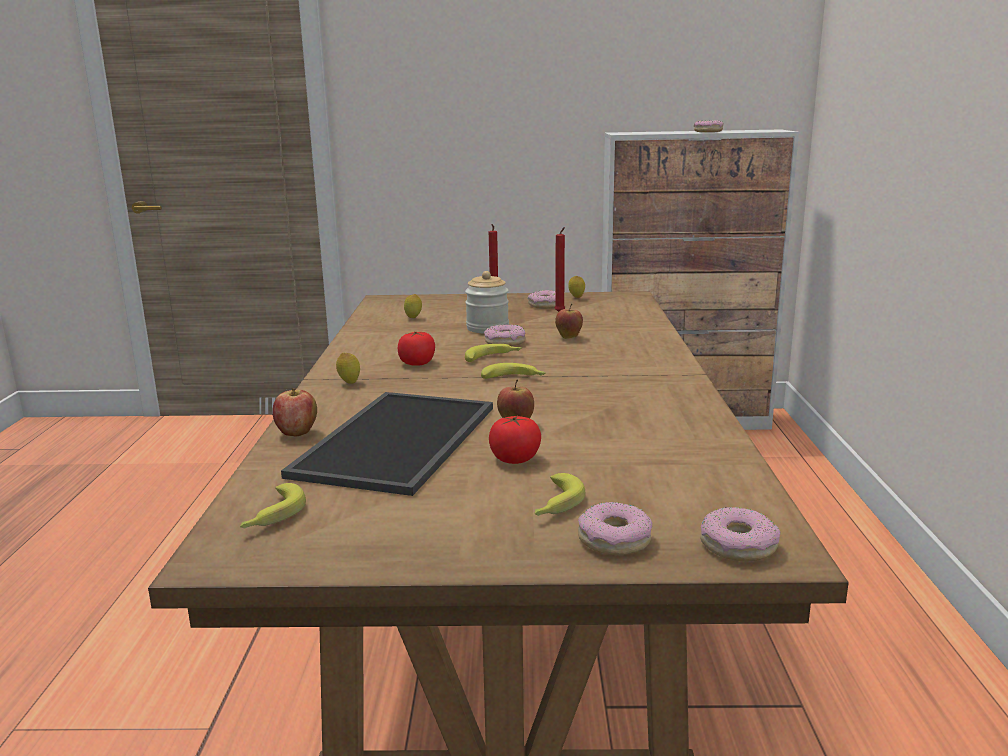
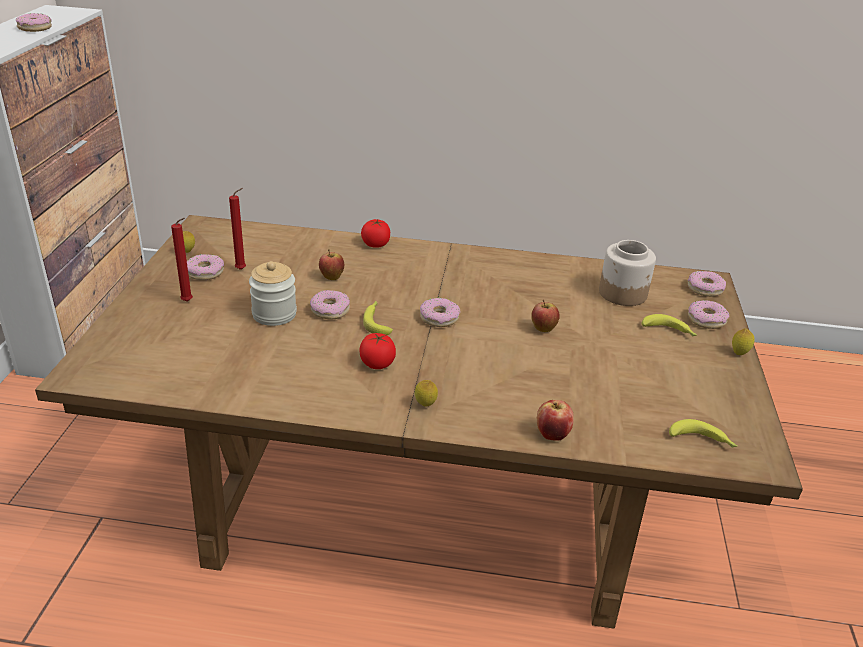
camera: 85 degrees left, 15 degrees up
(399, 441) = (573, 382): tray -> none
(413, 318) = (200, 356): lemon -> lemon (739, 353)
(514, 378) = (439, 318): banana -> donut
(515, 459) = (604, 337): tomato -> tomato (376, 244)
(655, 473) = (623, 293): none -> jar

